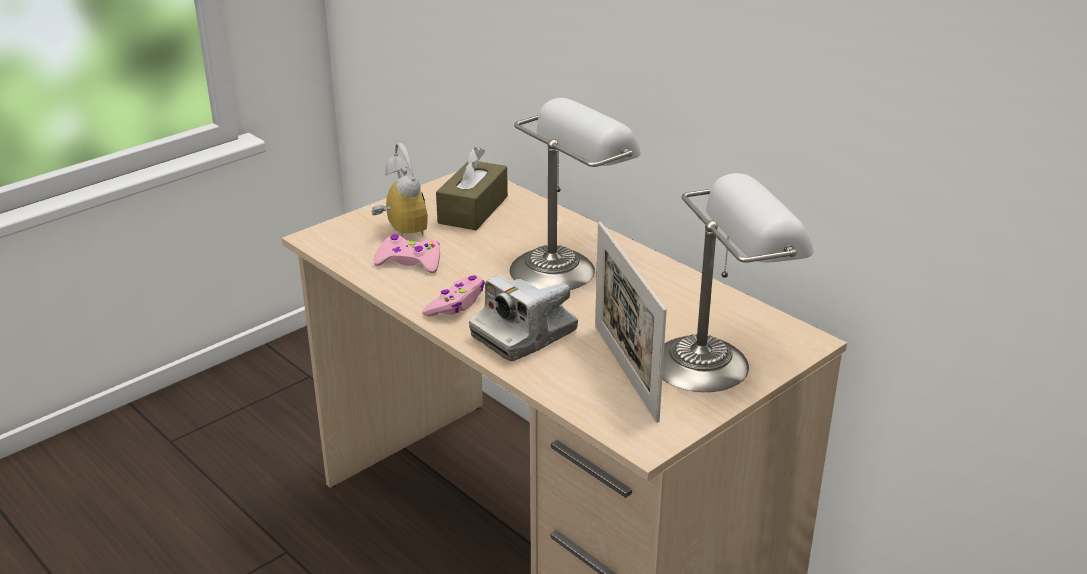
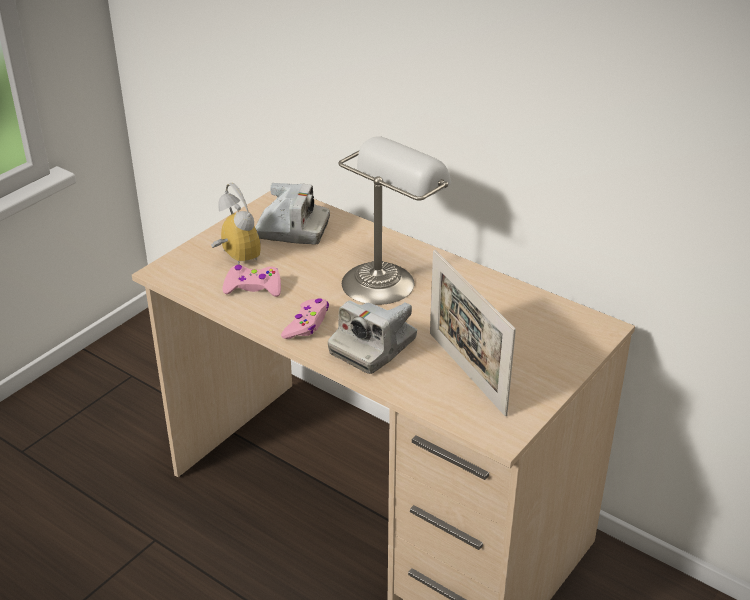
camera: 10 degrees left, 5 degrees up
(473, 210) = (292, 231): brown tissue box -> camera
(718, 358) = (538, 352): white table lamp -> none

